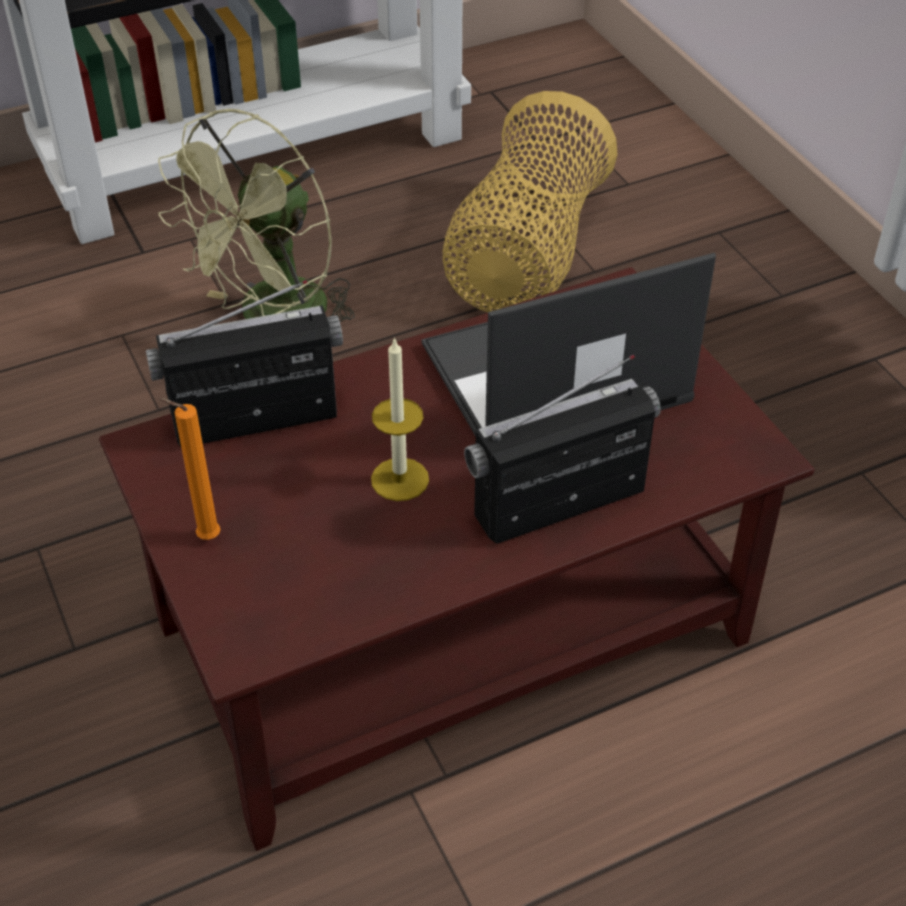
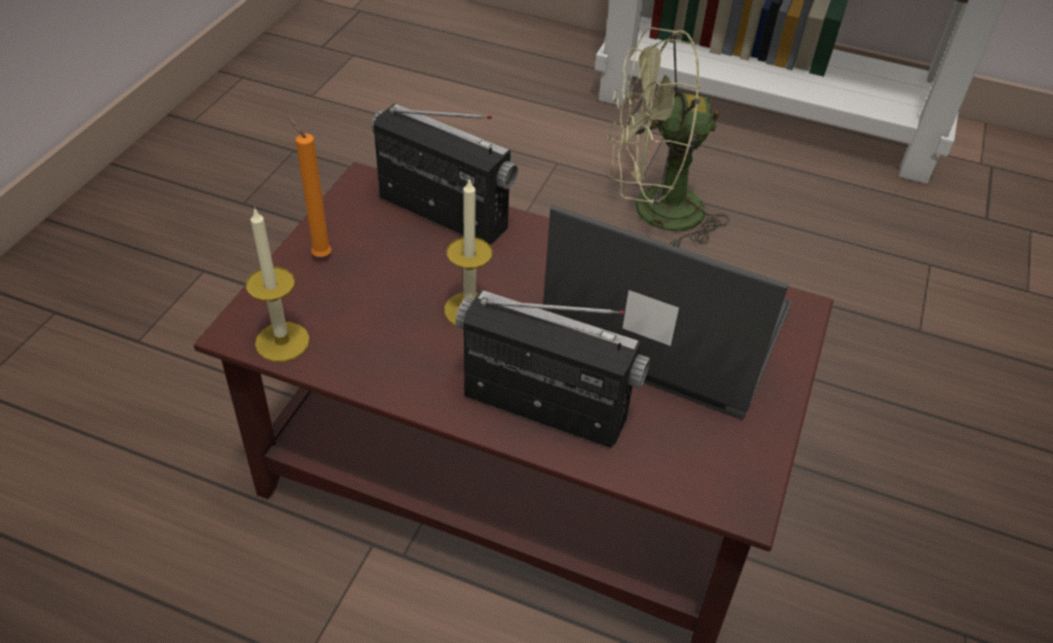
camera: 45 degrees right, 0 degrees up
(290, 630) = (282, 342): none -> candle
(525, 256) = (877, 286): basket -> none

